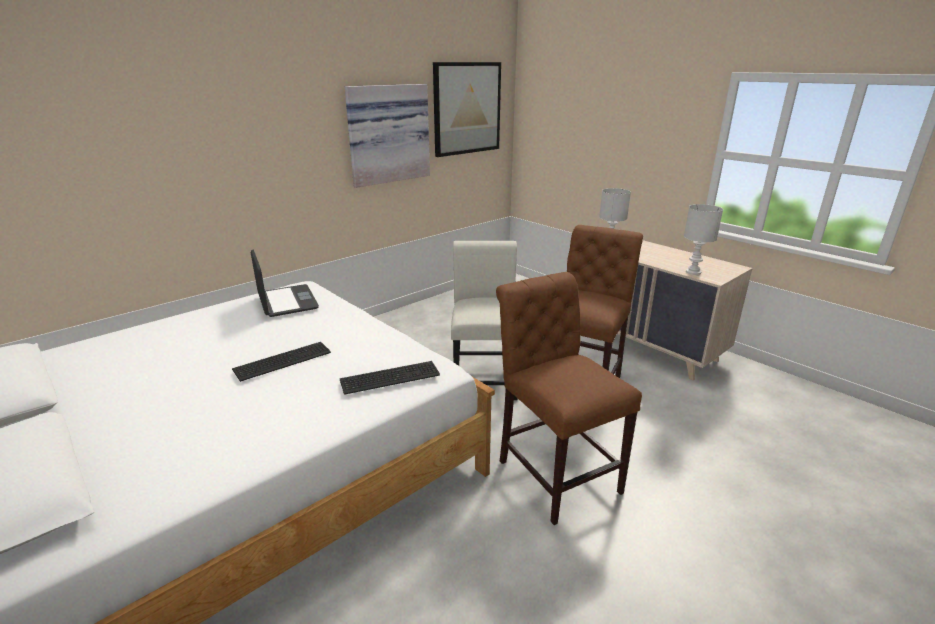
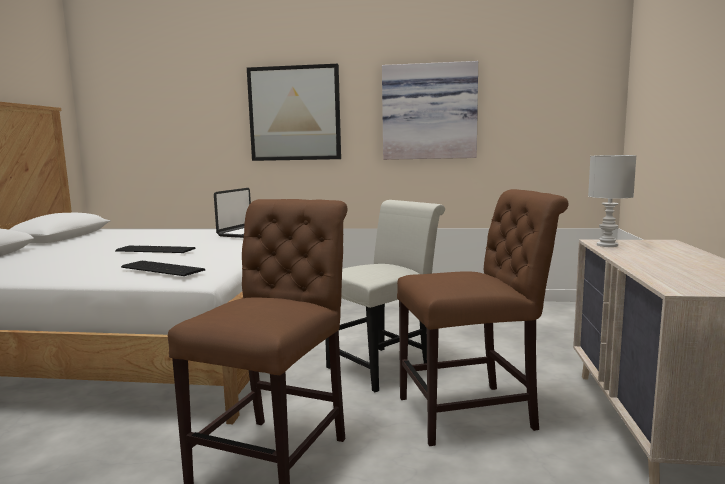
camera: 50 degrees right, 15 degrees down
(467, 108) = (542, 88): picture -> picture (294, 113)
(694, 272) = (667, 278): white table lamp -> none

